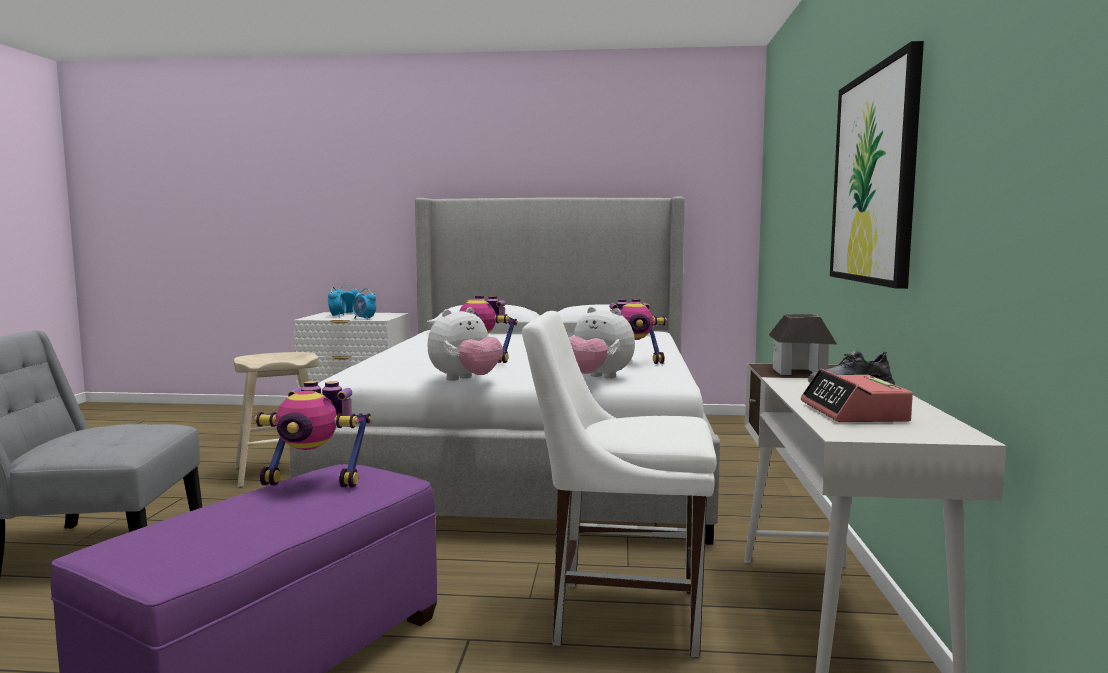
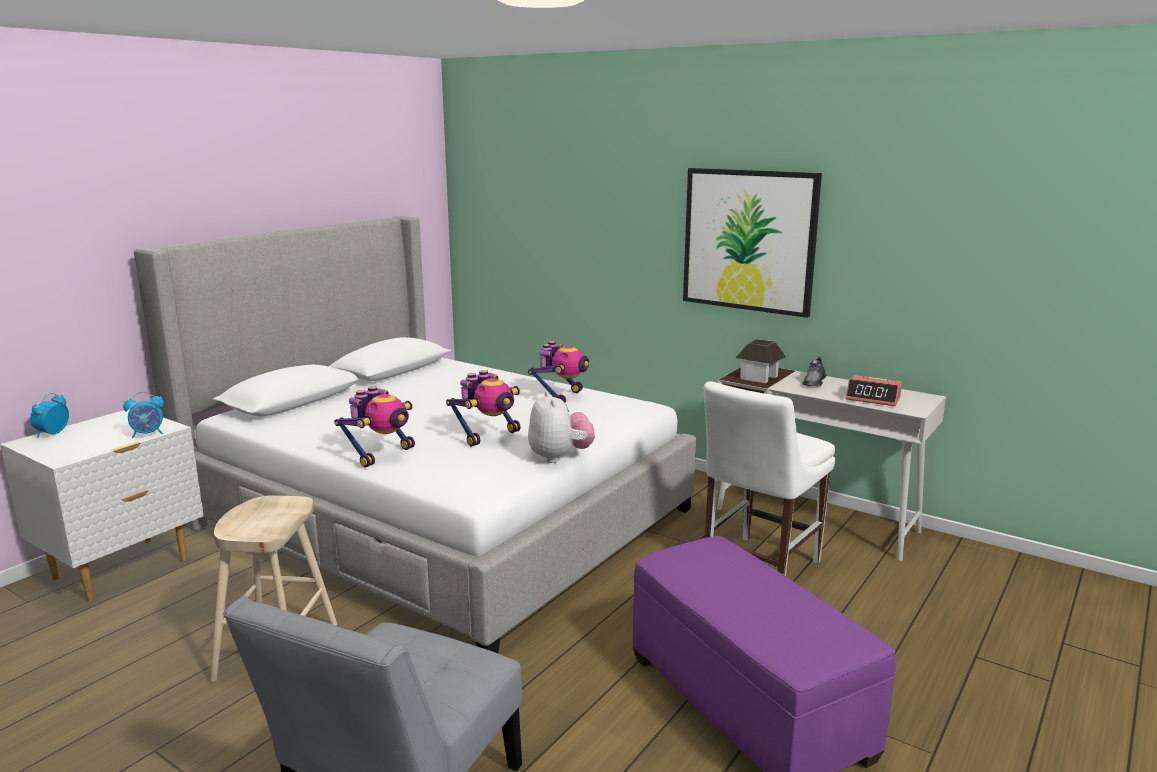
camera: 60 degrees left, 10 degrees up
(315, 481) = (698, 571): toy robot -> toy robot (382, 455)
(337, 316) = (76, 442): alarm clock -> none
(597, 378) = (610, 419): plush toy -> none

